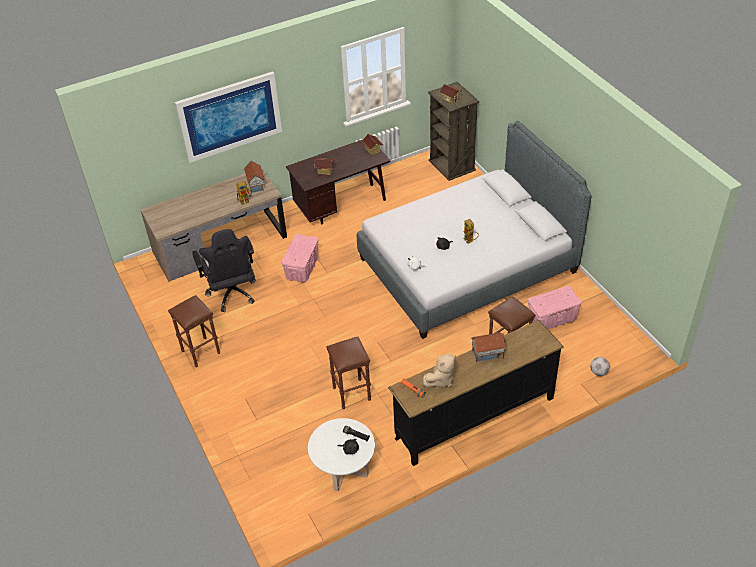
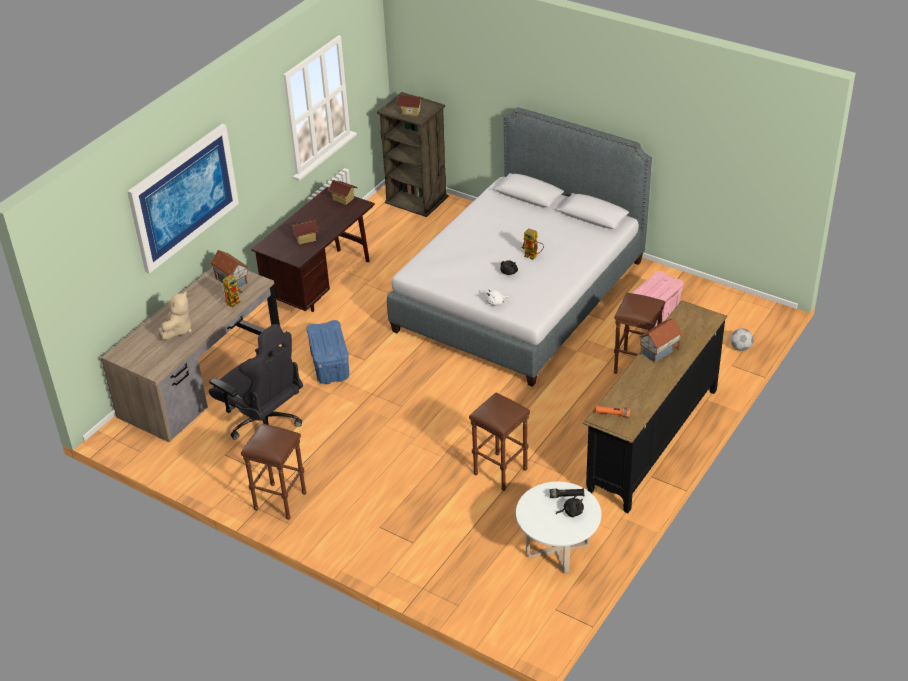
camera: 30 degrees left, 5 degrees down
(302, 268) = (329, 366): pink storage box -> blue storage box
(441, 379) = (632, 393): beige plush toy -> beige plush toy (178, 330)

